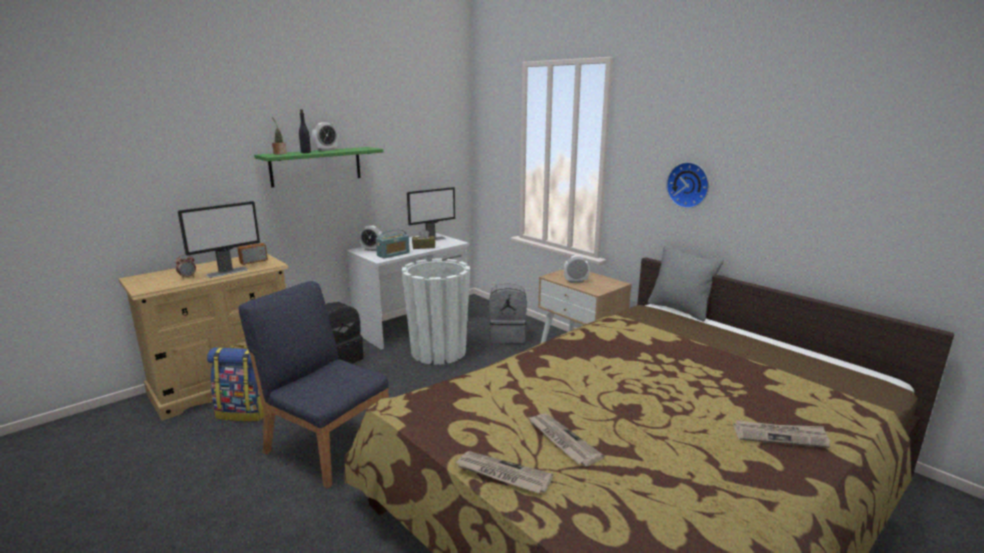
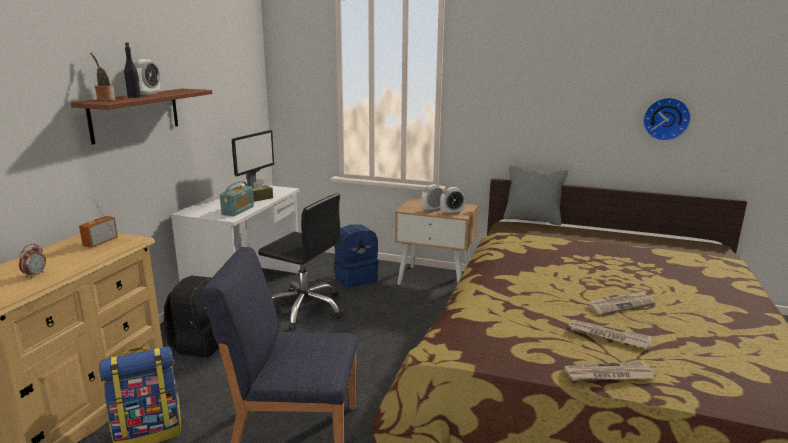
camera: 30 degrees left, 0 degrees up
(227, 272) = (85, 259): monitor -> none
(316, 166) = (135, 114): green shelf -> brown shelf
(372, 249) = (204, 209): alarm clock -> alarm clock (452, 213)
(438, 352) = (305, 309): white planter -> black office chair
(508, 336) = (355, 278): grey backpack -> blue backpack
(689, 185) = (530, 109): wall clock -> wall clock (666, 119)
(780, 436) = (719, 291): newspaper -> newspaper (620, 305)

